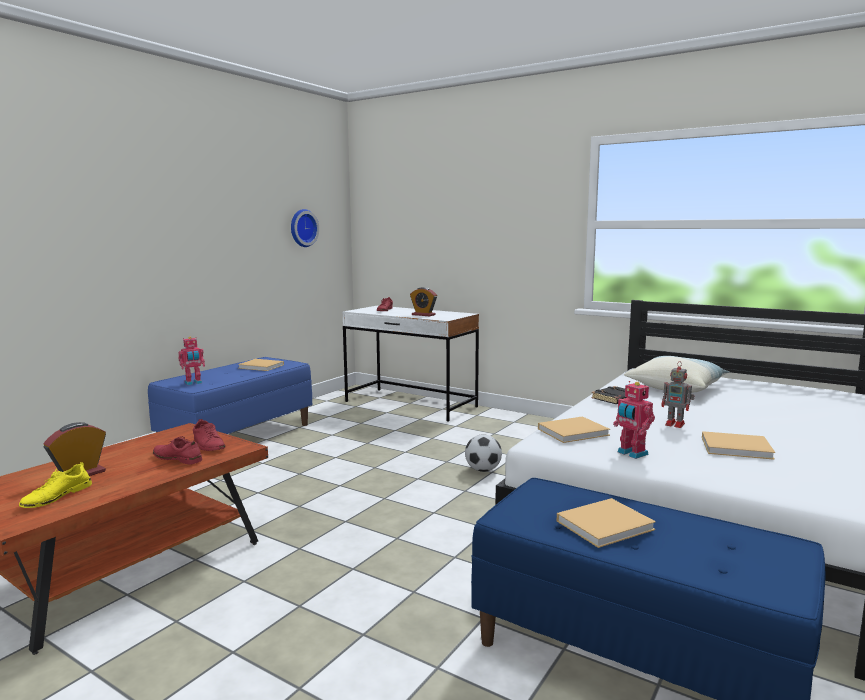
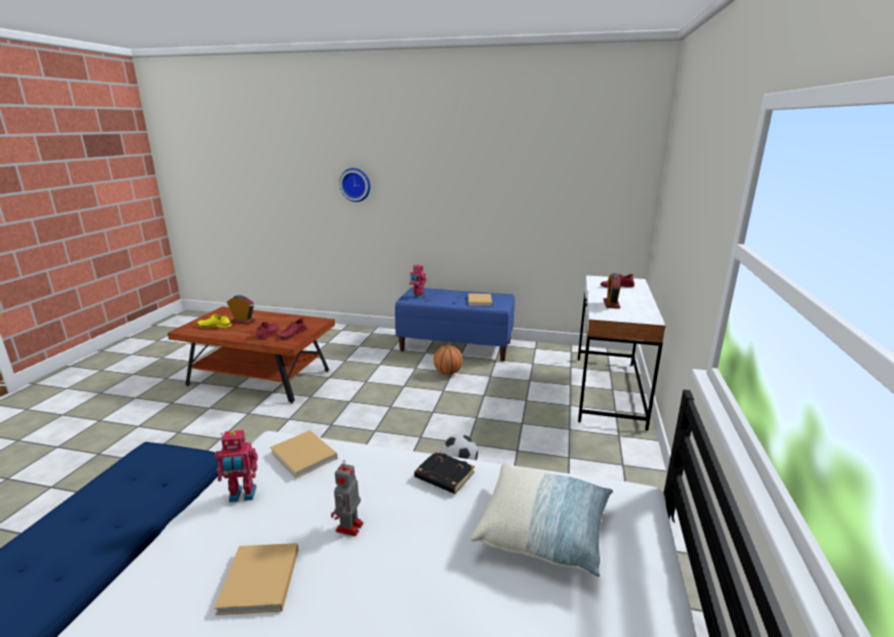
camera: 70 degrees right, 10 degrees up
(298, 450) = (448, 373): none -> basketball
(302, 228) = (581, 186): wall clock -> wall clock (356, 184)
(607, 525) = (119, 499): beige book -> none
(631, 453) = (242, 495): toy robot -> toy robot turned 135 degrees counterclockwise

